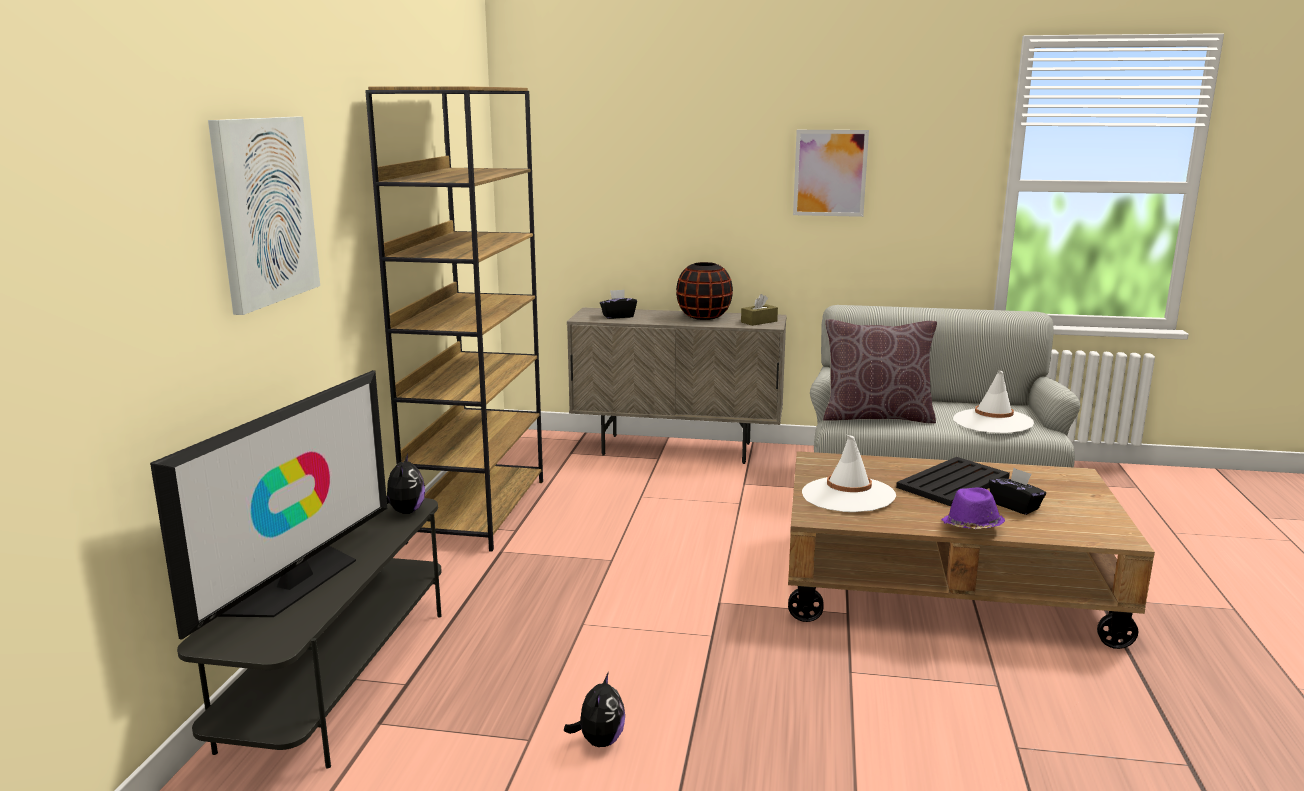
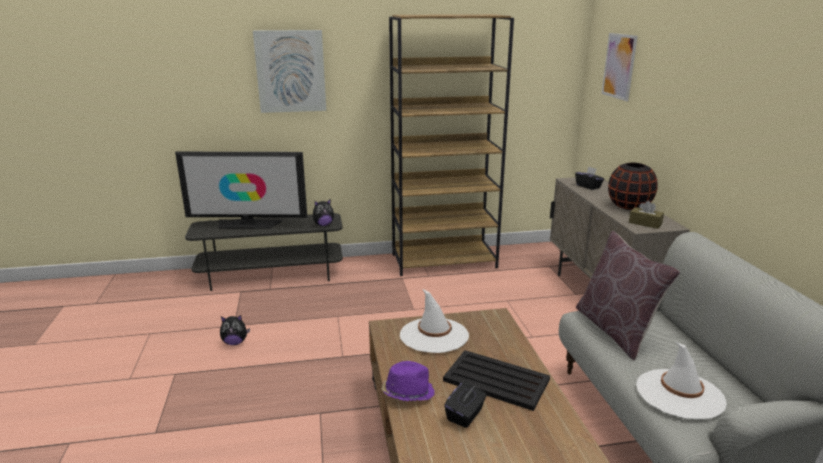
camera: 70 degrees right, 5 degrees up
(830, 173) = (742, 108): picture -> picture (619, 66)

